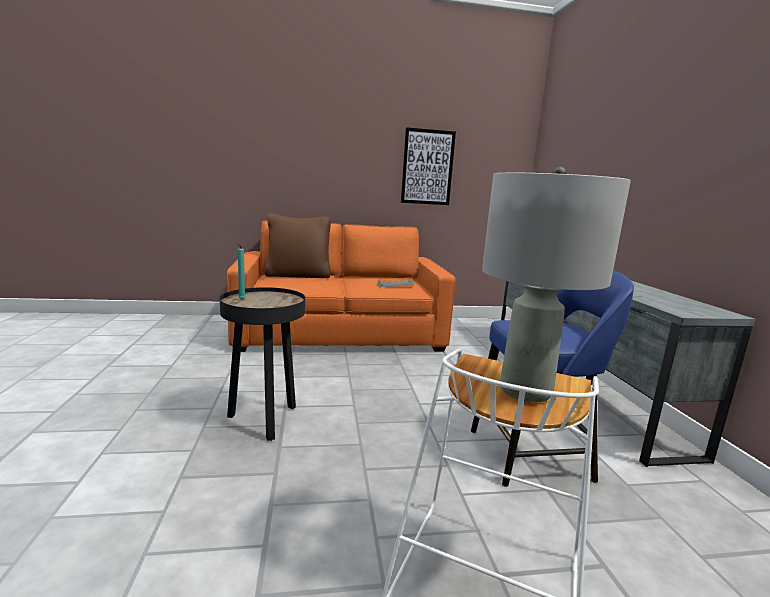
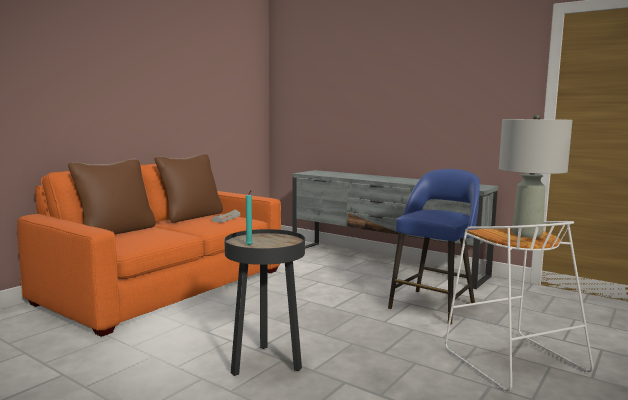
camera: 45 degrees left, 5 degrees down
(378, 277) = (191, 216): none -> brown pillow
(427, 167) = (195, 98): picture -> none

